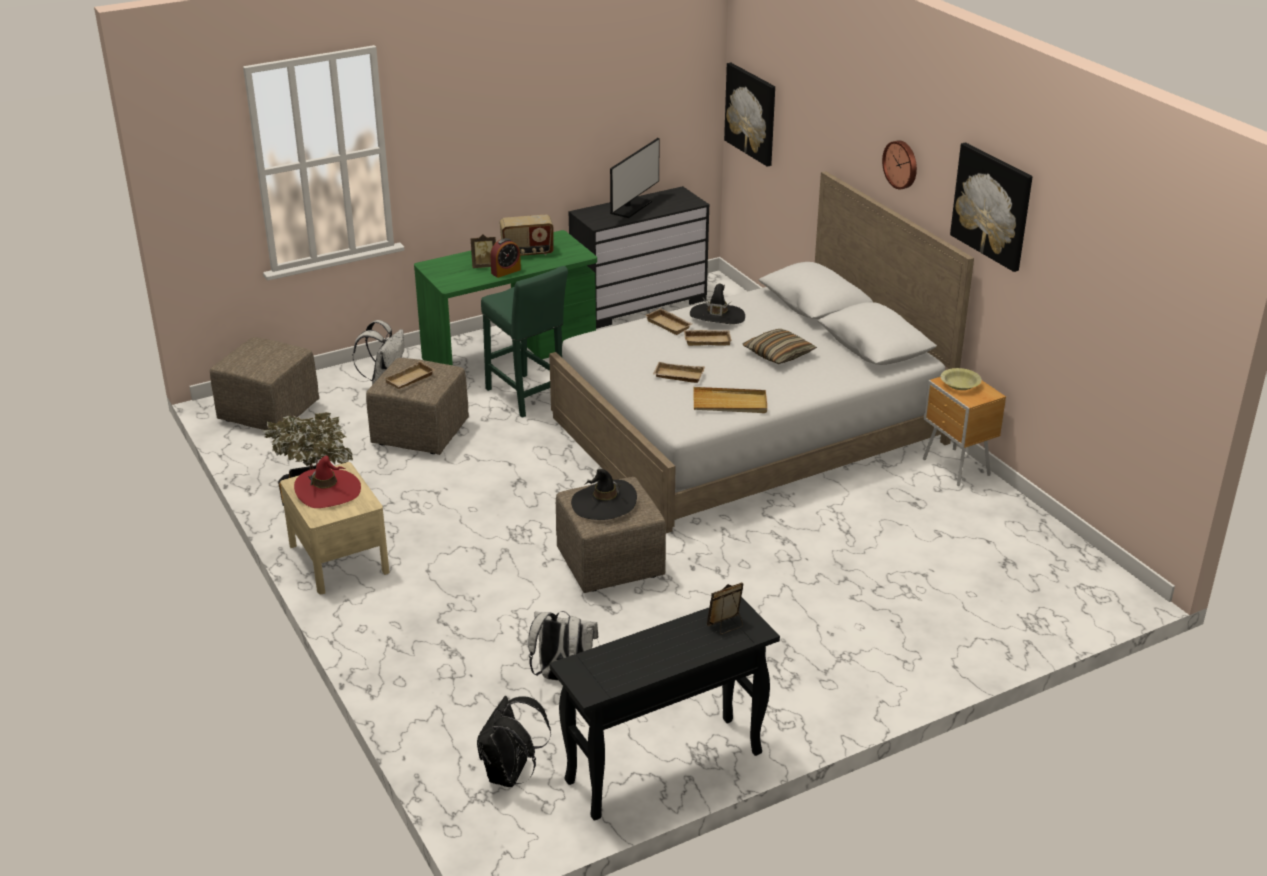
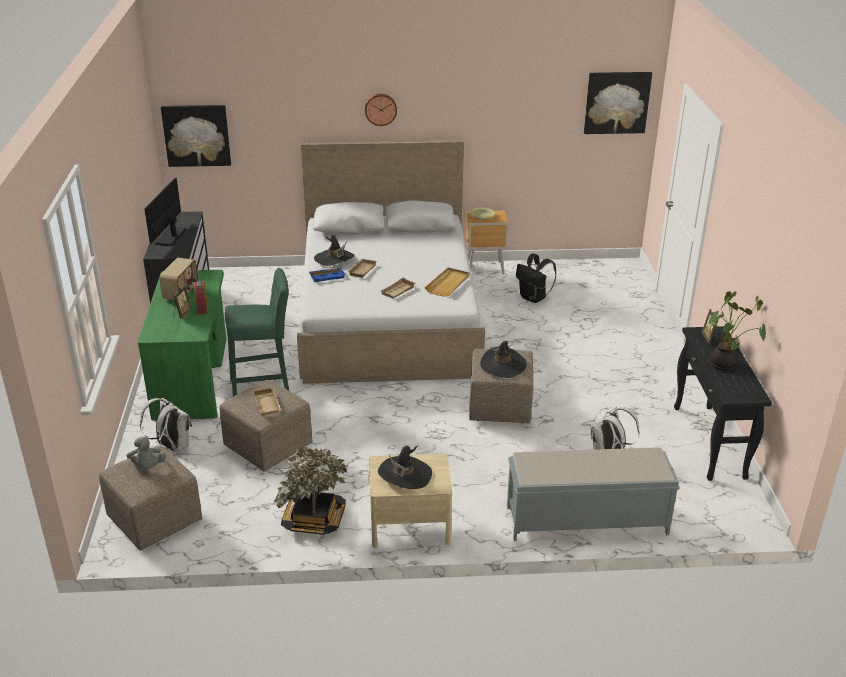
camera: 65 degrees left, 0 degrees up
(269, 354) = (147, 466): none -> grey plush toy
(328, 491) = (405, 474): red hat -> black hat
(416, 685) = (585, 520): none -> grey bench
(510, 775) = (694, 501): black backpack -> black backpack (534, 298)
(631, 207) = (170, 236): monitor -> monitor turned 135 degrees counterclockwise
(660, 650) = (725, 365): none -> potted plant
(670, 324) = (327, 276): beige tray -> blue tray
(778, 354) = (402, 253): pillow -> none
(992, 205) = (472, 103): picture -> picture (616, 102)

